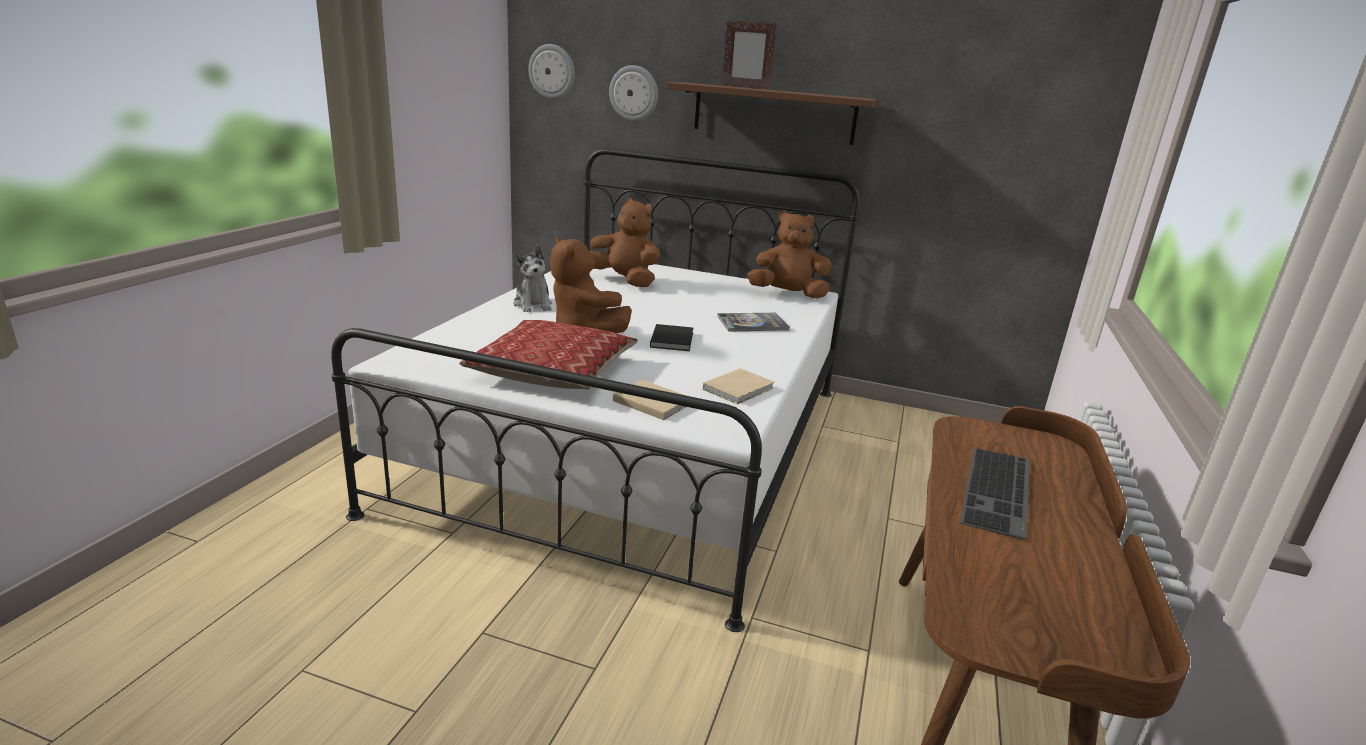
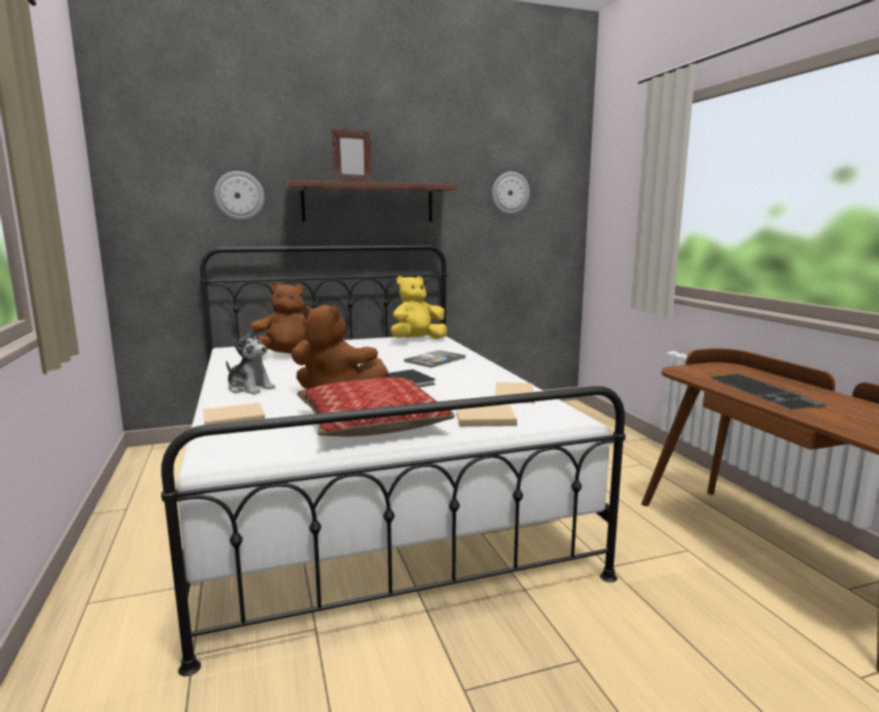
camera: 35 degrees left, 10 degrees down
(468, 329) = (232, 418): none -> beige book
(552, 71) = (146, 181): wall clock -> wall clock (510, 193)
(787, 294) = (417, 340): brown plush toy -> yellow plush toy

